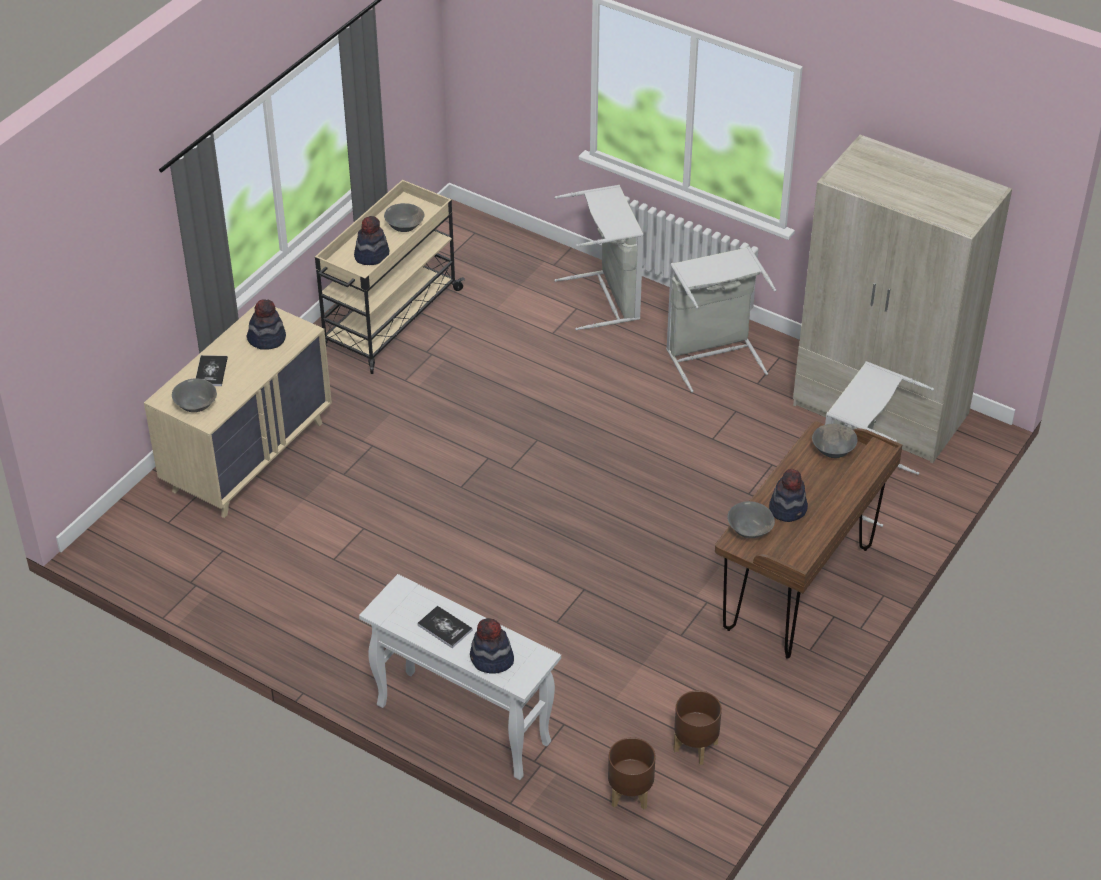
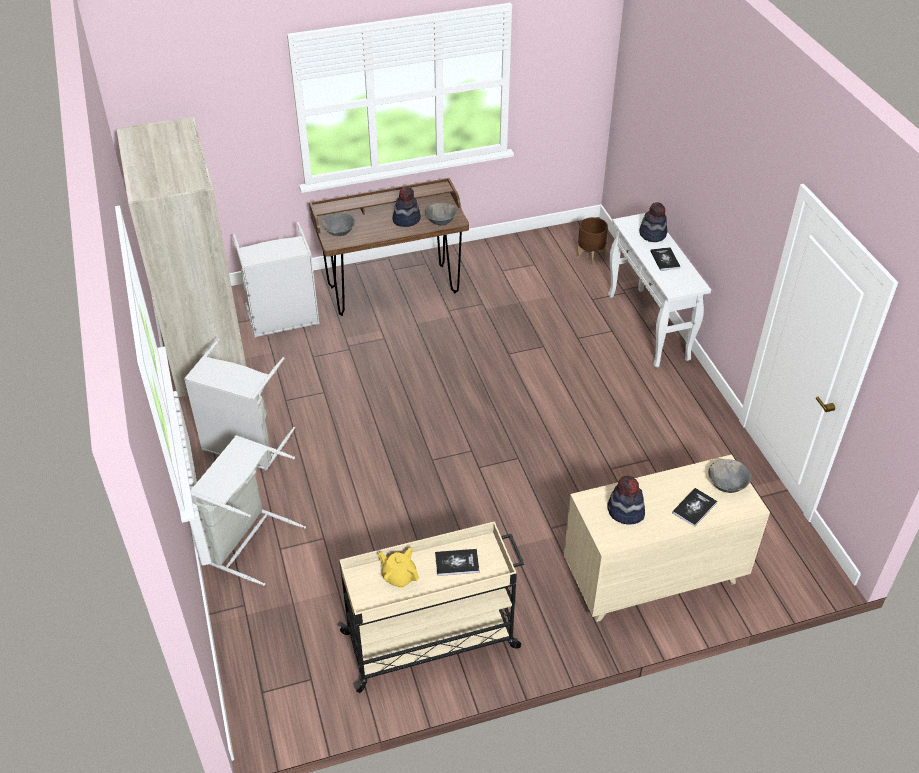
camera: 140 degrees left, 0 degrees up
(371, 255) = (457, 563): hat -> book
(404, 226) = (399, 576): grey bowl -> yellow teapot
(696, 747) = (535, 257): brown planter -> none

